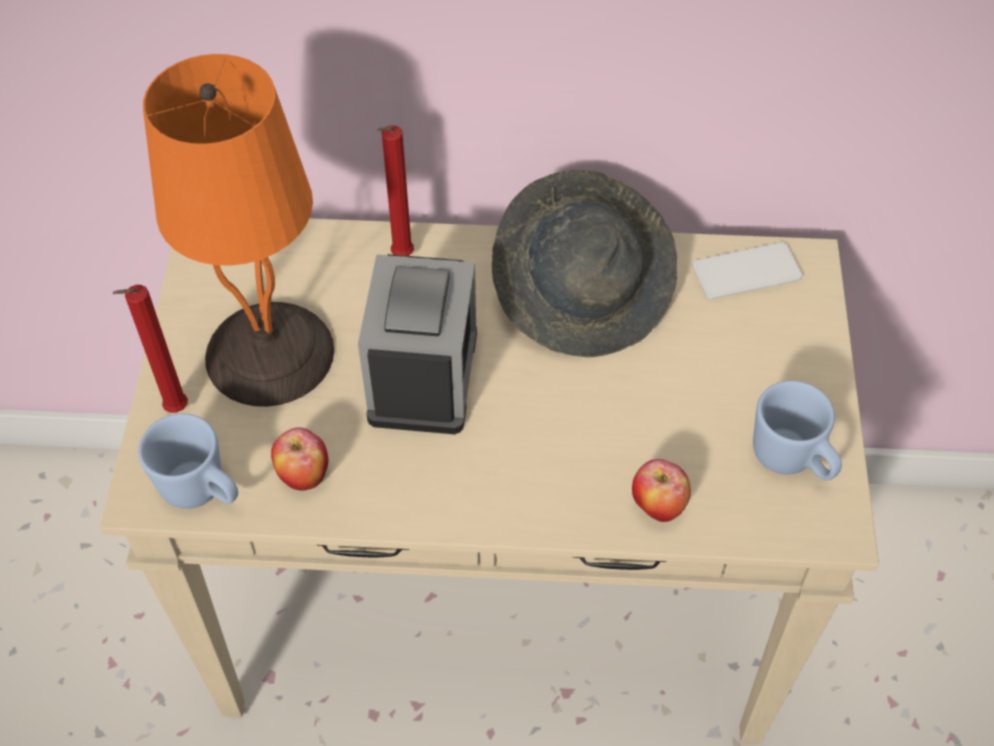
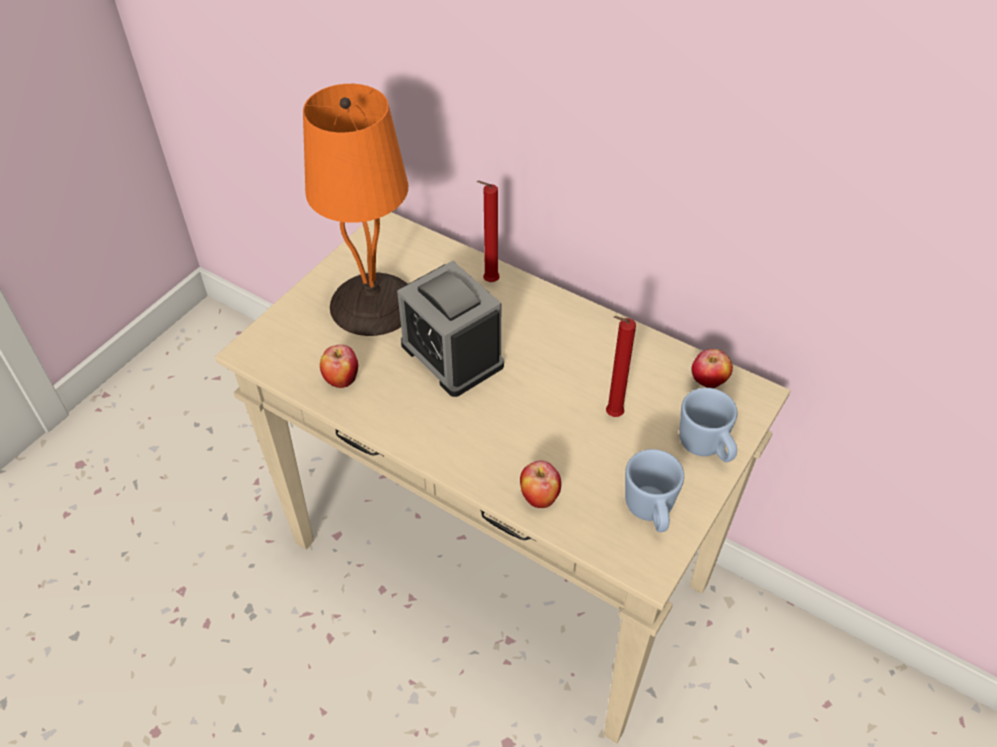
camera: 30 degrees right, 5 degrees down
(173, 411) = (298, 312): red candle -> red candle (611, 415)
(202, 491) = (281, 362): blue mug -> blue mug (706, 448)
(423, 375) = (452, 355): alarm clock -> alarm clock turned 105 degrees clockwise
(584, 292) = (588, 350): grey hat -> none
(746, 272) = (708, 383): phone -> apple

